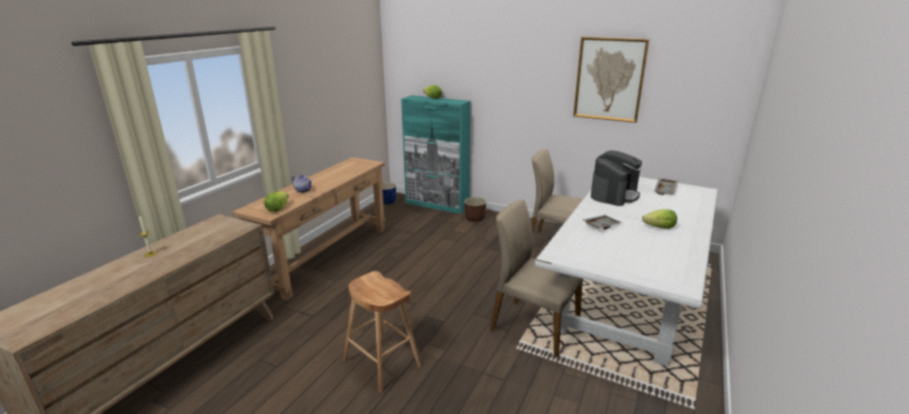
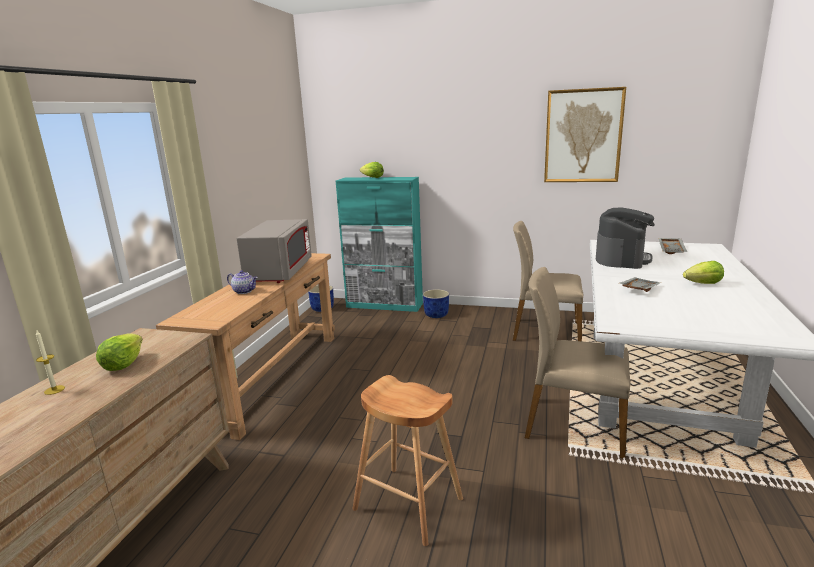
camera: 10 degrees left, 5 degrees down
(277, 209) = (220, 315): lettuce -> lettuce (123, 365)
(337, 176) = (280, 272): none -> grey microwave
(475, 218) = (436, 315): brown planter -> blue planter

